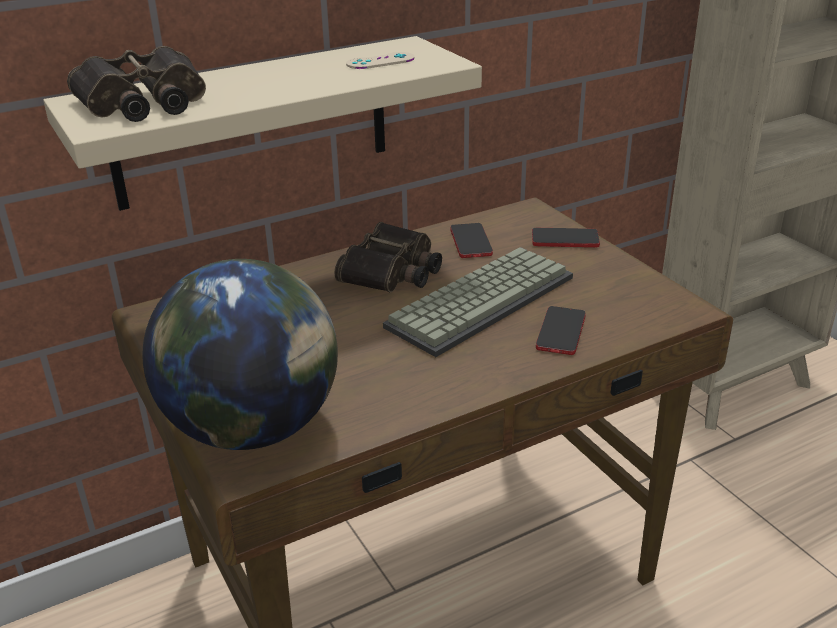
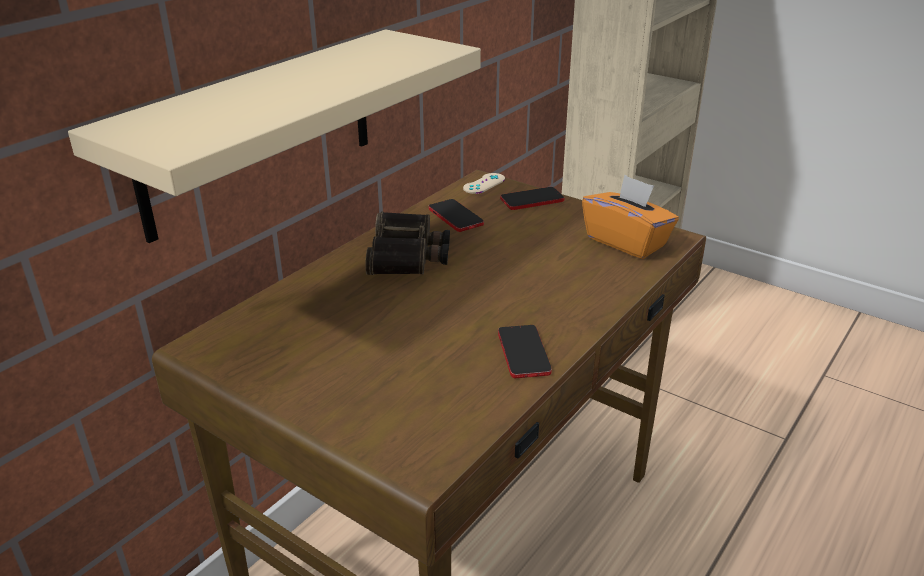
camera: 25 degrees left, 0 degrees up
(143, 103) = (195, 119): binoculars -> none
(254, 428) = (401, 426): globe -> none
(380, 61) = (385, 54): beige game controller -> beige game controller (484, 184)
(480, 300) = (506, 264): keyboard -> none
(561, 332) = (593, 276): phone -> phone (523, 352)
(630, 303) = (626, 241): none -> orange tissue box

